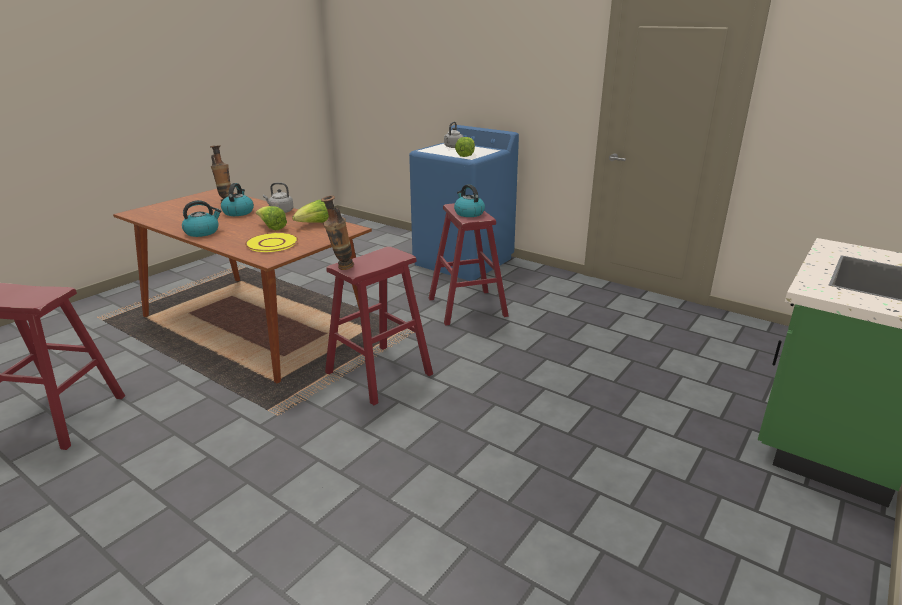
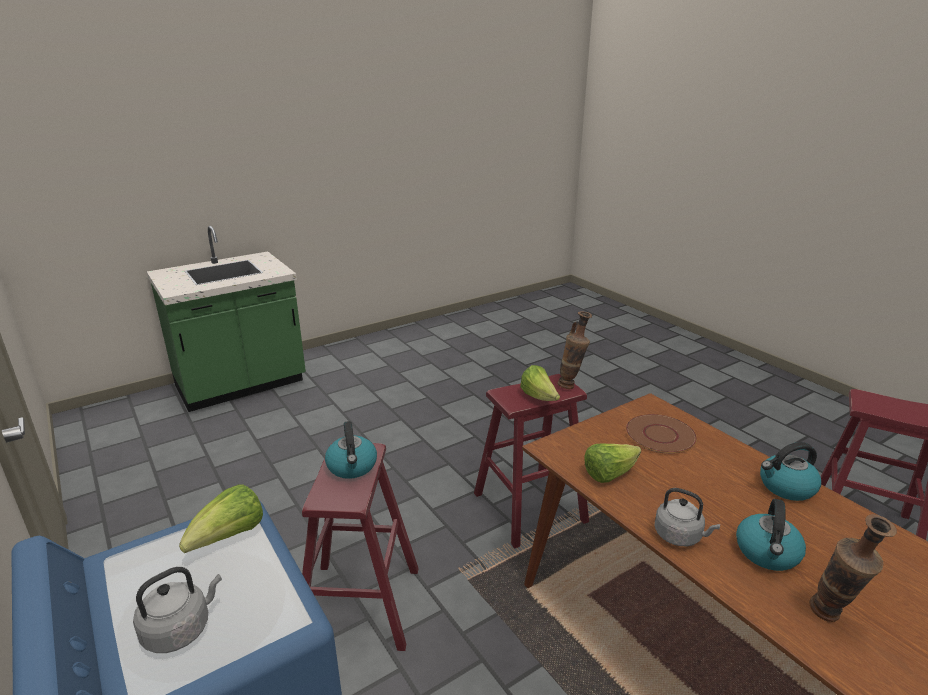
camera: 160 degrees left, 0 degrees up
(272, 227) = (675, 477): lettuce -> lettuce (539, 397)
(272, 243) = (660, 435): yellow plate -> brown plate

